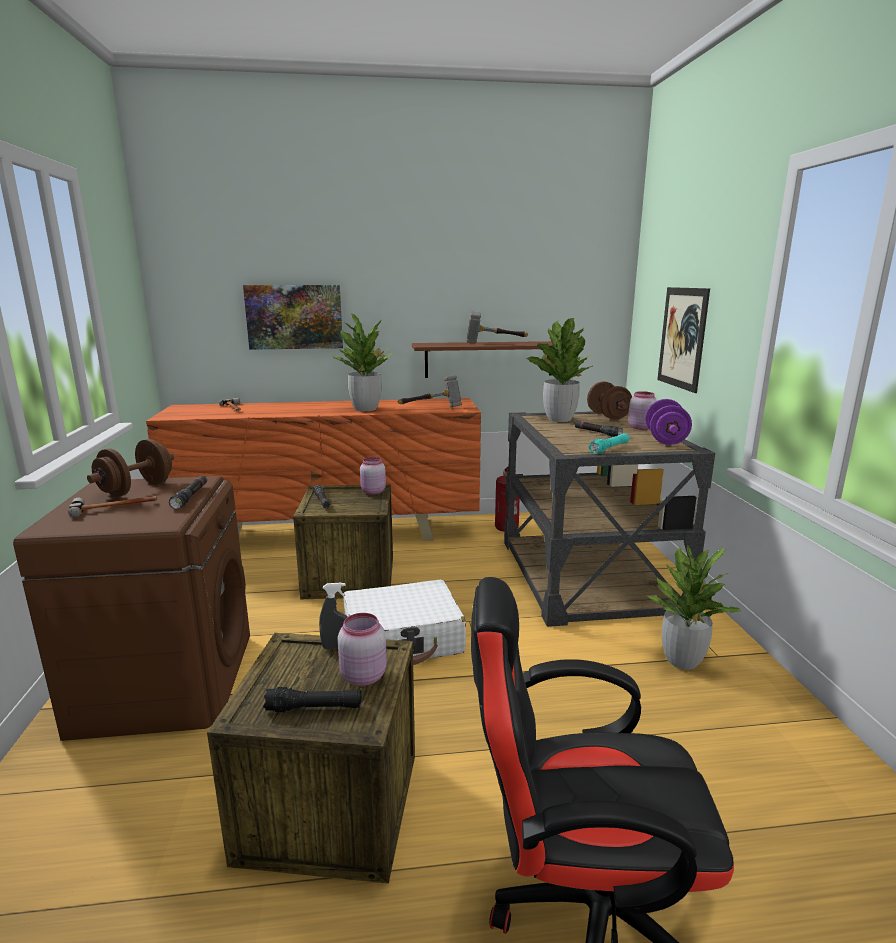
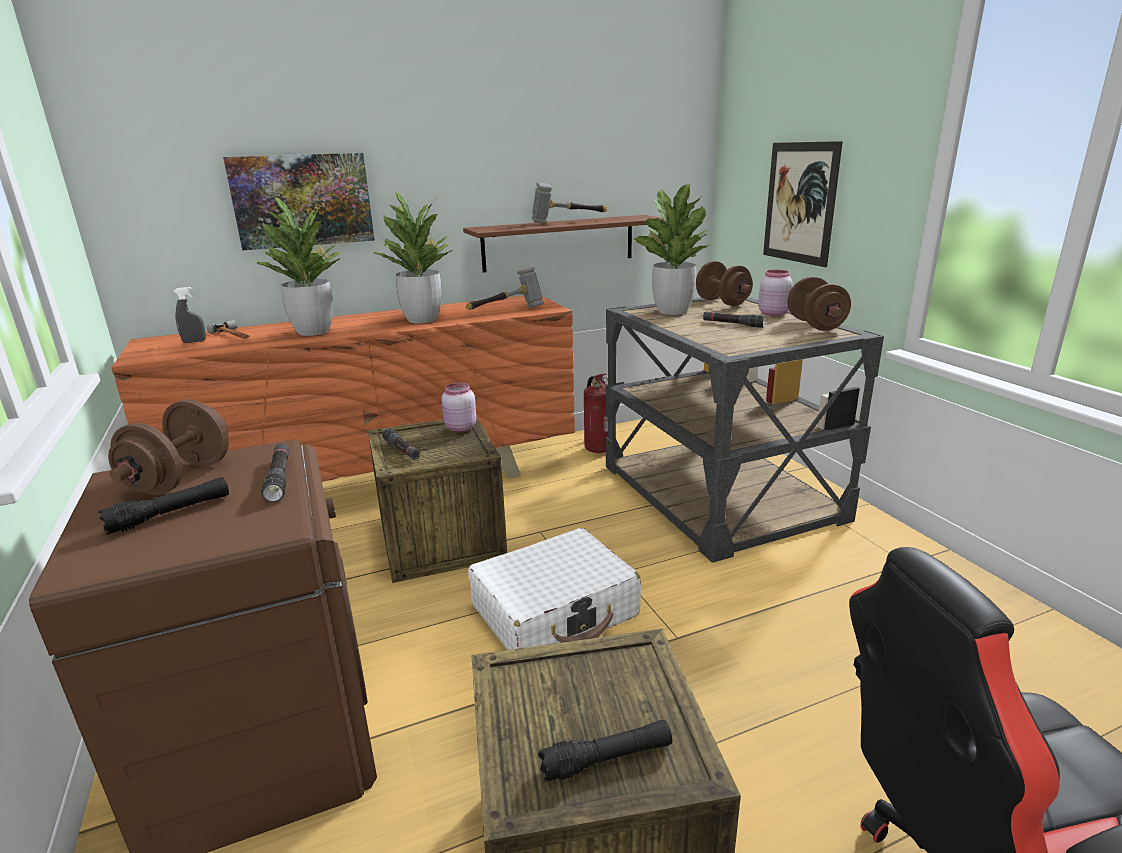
camera: 15 degrees left, 5 degrees up
(115, 507) = (170, 514): hammer -> black flashlight
(337, 647) = (573, 659): grey spray bottle -> grey spray bottle (194, 341)
(362, 675) = (637, 694): pink jar -> none
(609, 448) = (769, 342): turquoise flashlight -> none
(665, 439) = (815, 325): purple dumbbell -> brown dumbbell
(682, 660) = (874, 575): potted plant -> potted plant (314, 332)

